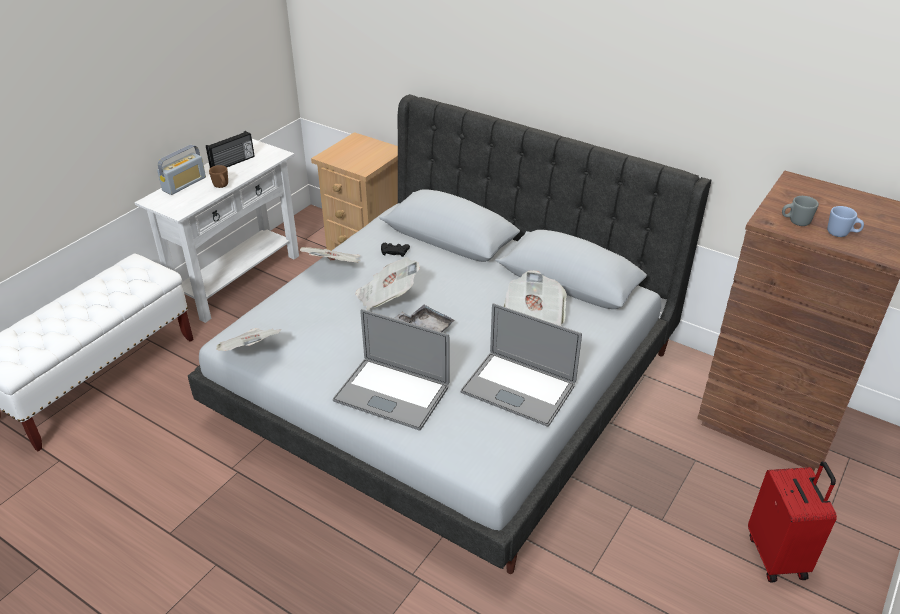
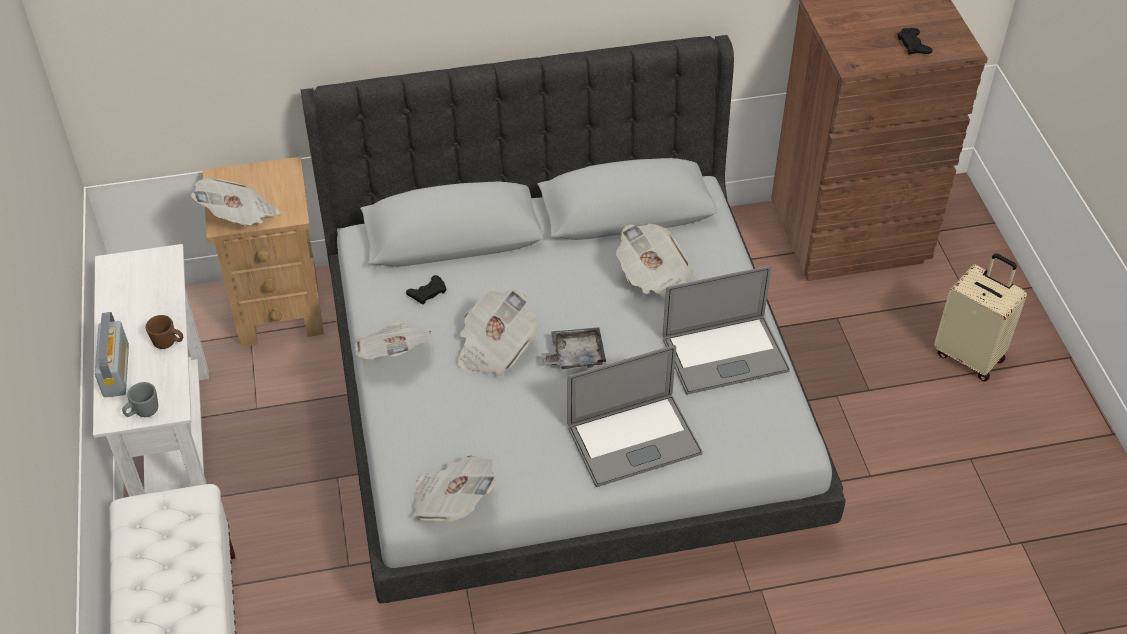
camera: 45 degrees left, 10 degrees up
(233, 163) = (129, 304): radio -> none
(338, 158) = (240, 217): none -> newspaper
(778, 556) = (969, 356): red suitcase -> beige suitcase
(795, 222) = (871, 52): grey mug -> grey mug (143, 412)
(841, 234) = (913, 45): blue mug -> black game controller

